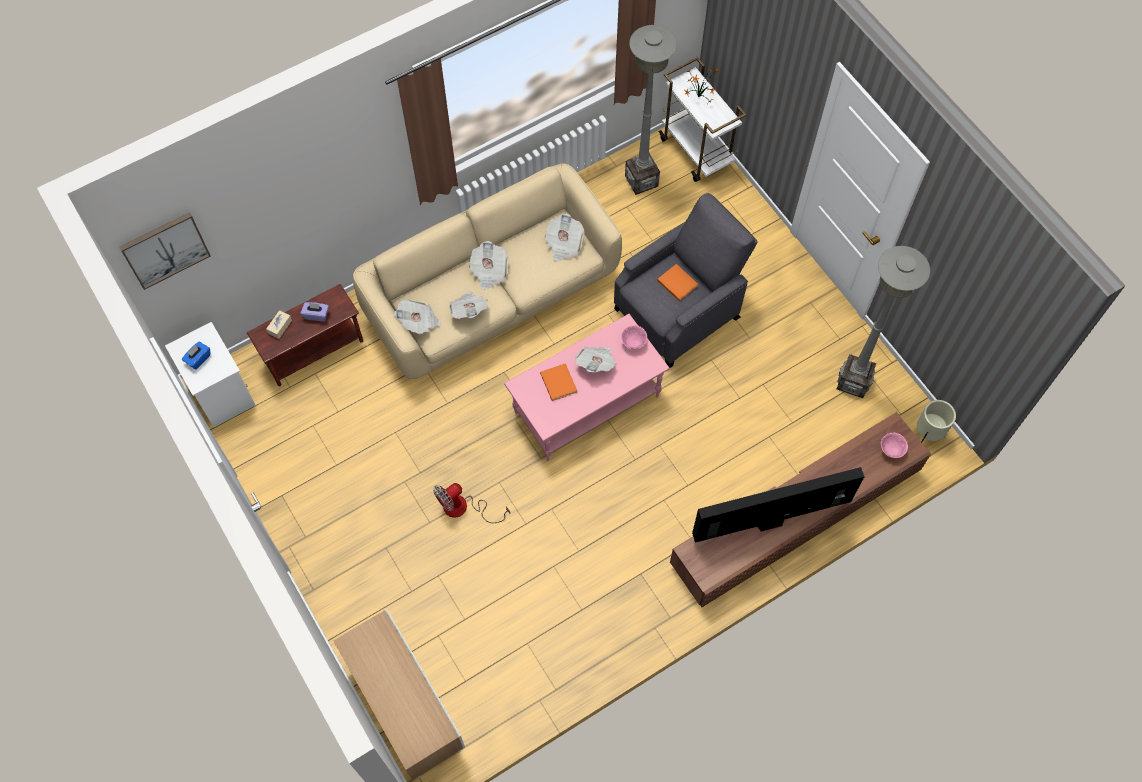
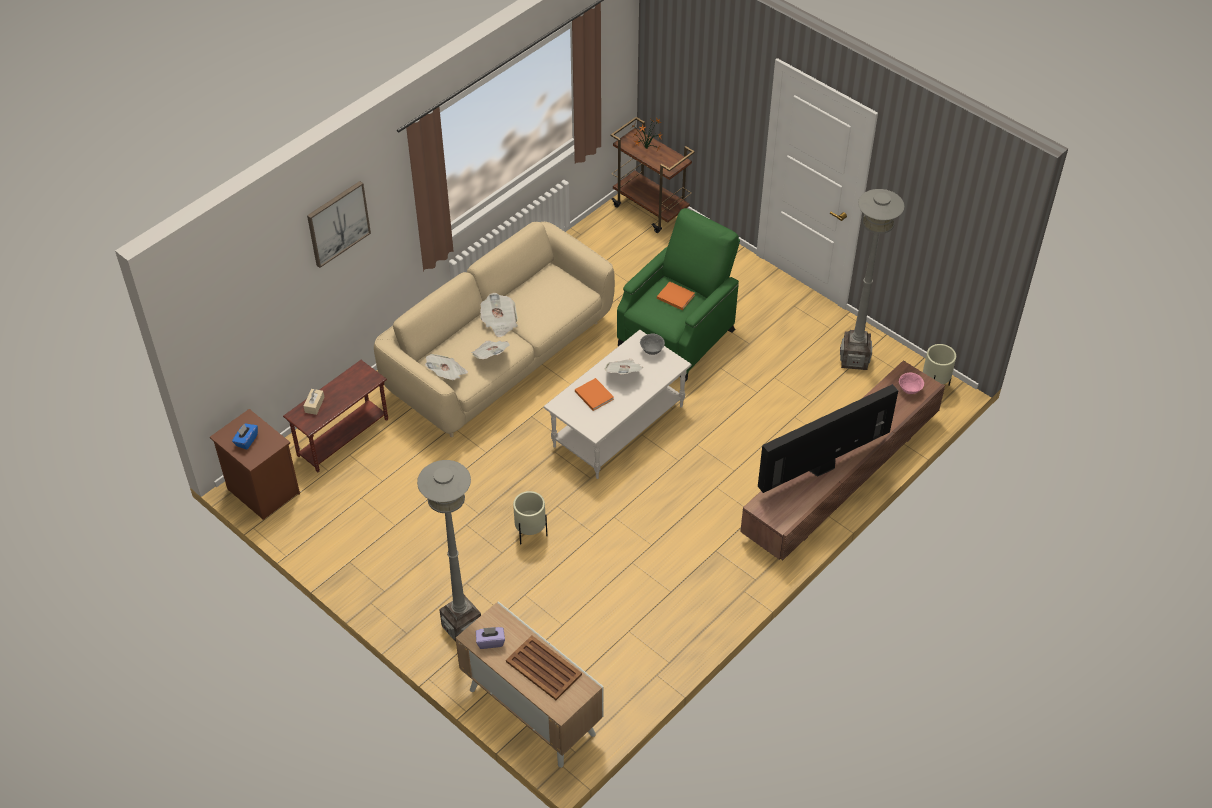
camera: 15 degrees left, 15 degrees down
(165, 249) = (215, 319): picture -> picture (338, 223)
(221, 394) = (261, 491): white nightstand -> brown nightstand
(316, 315) = (346, 388): purple tissue box -> purple tissue box (490, 642)
(408, 700) = (544, 669): none -> brown tray
(464, 508) = (531, 534): fan -> beige planter
(564, 244) = (561, 288): newspaper -> none
(586, 403) = (618, 425): pink coffee table -> white coffee table
(633, 343) = (652, 351): pink bowl -> grey bowl
(641, 181) = (608, 241): grey floor lamp -> grey floor lamp (462, 627)
(681, 311) = (679, 335): grey armchair -> green armchair
(696, 154) = (650, 212): white cart -> brown cart

